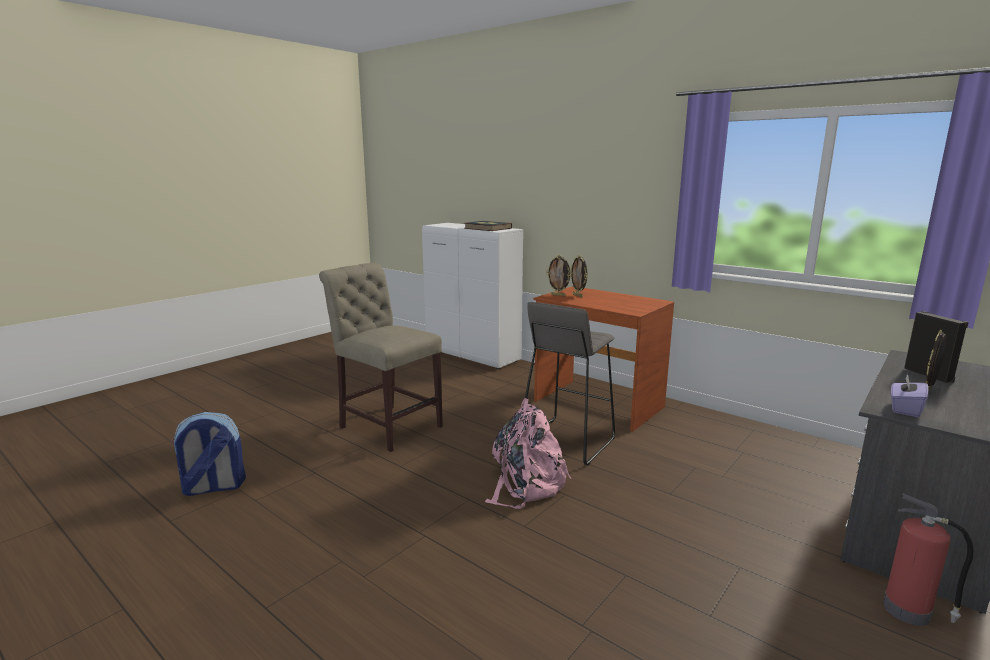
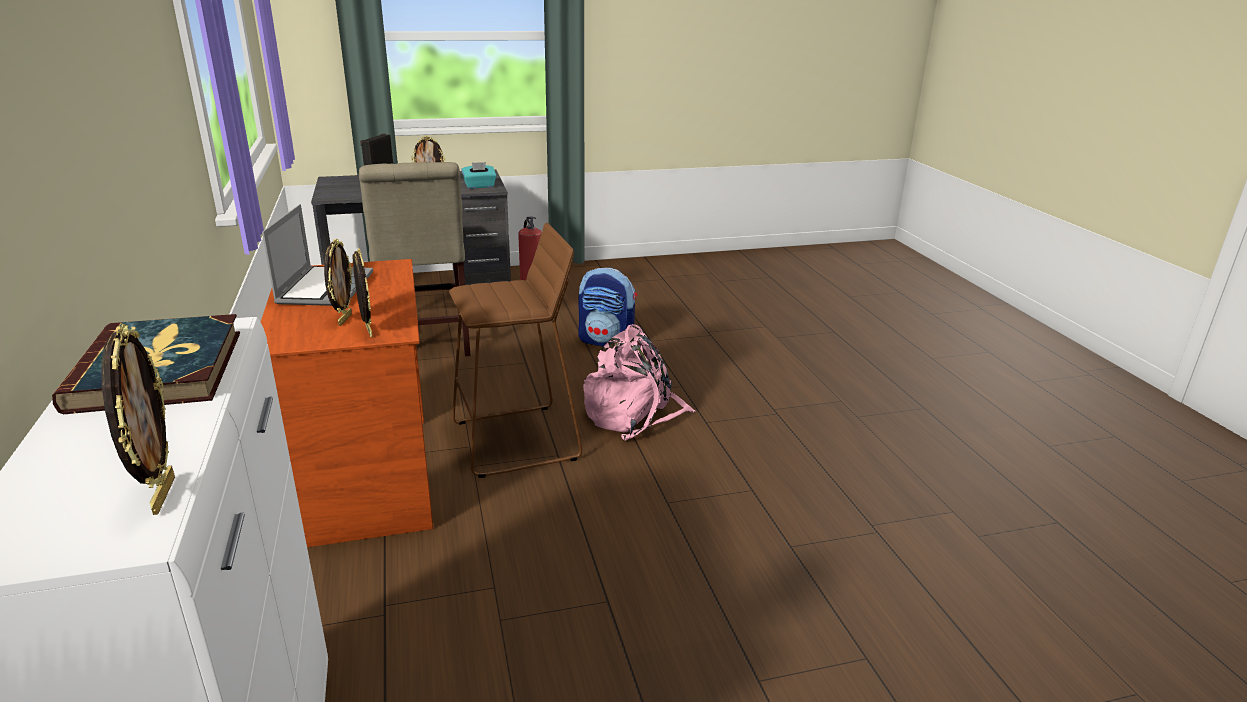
camera: 145 degrees left, 10 degrees up
(213, 487) = (1021, 556): backpack -> backpack (607, 341)
(387, 425) = (723, 581): beige chair -> beige chair (425, 342)
(440, 225) = (161, 495): none -> picture frame
(566, 441) = (516, 441): grey stool -> brown stool
(624, 300) = (324, 288): none -> laptop
(905, 409) = (479, 186): purple tissue box -> turquoise tissue box

